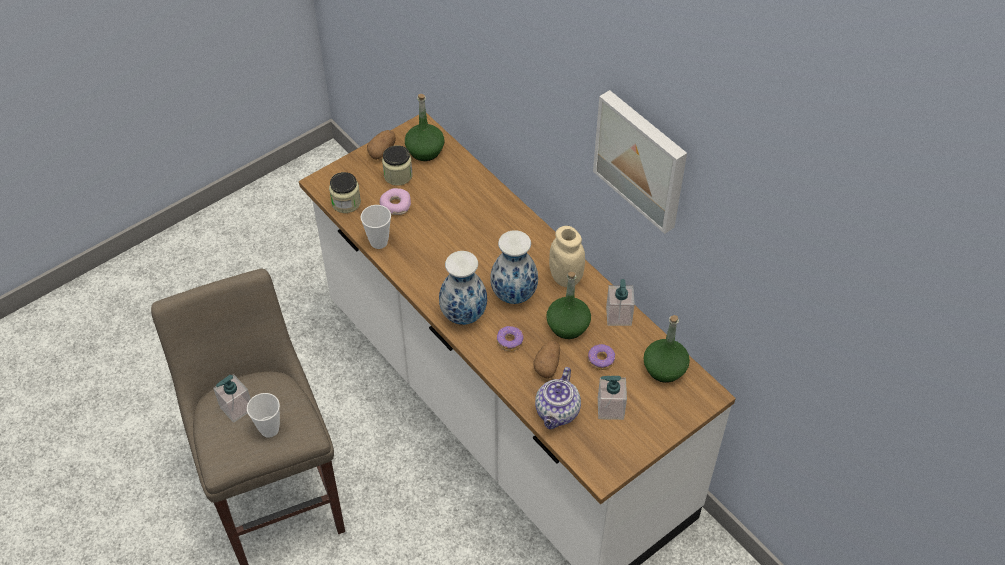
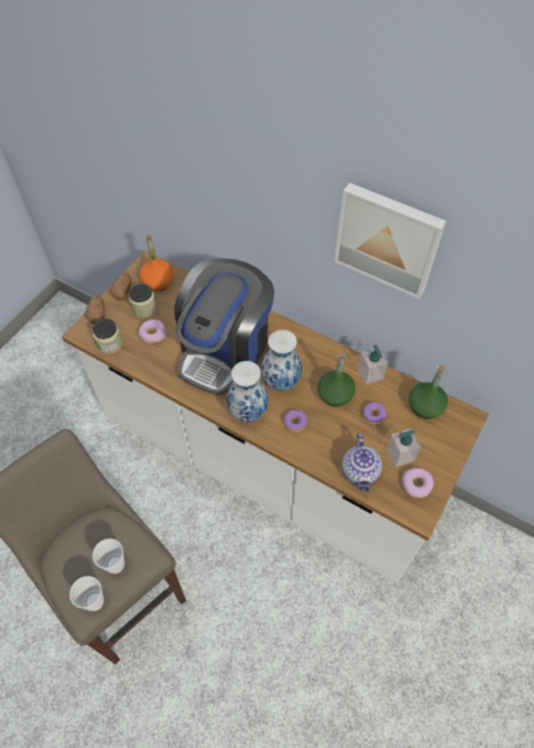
camera: 20 degrees left, 5 degrees up
(236, 408) = (78, 555): soap dispenser -> none
(379, 242) = (151, 370): cup -> cup (95, 602)
(425, 150) = (158, 282): green bottle -> orange bottle
(467, 245) = (225, 350): none -> coffee machine
(547, 365) = (334, 433): potato -> potato (98, 315)
(566, 277) = (315, 354): beige jar -> none
(613, 444) = (416, 485): none -> donut

